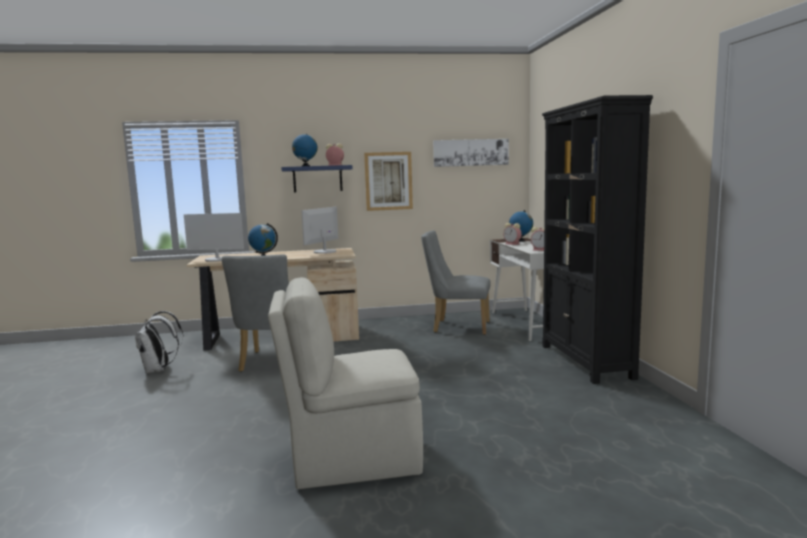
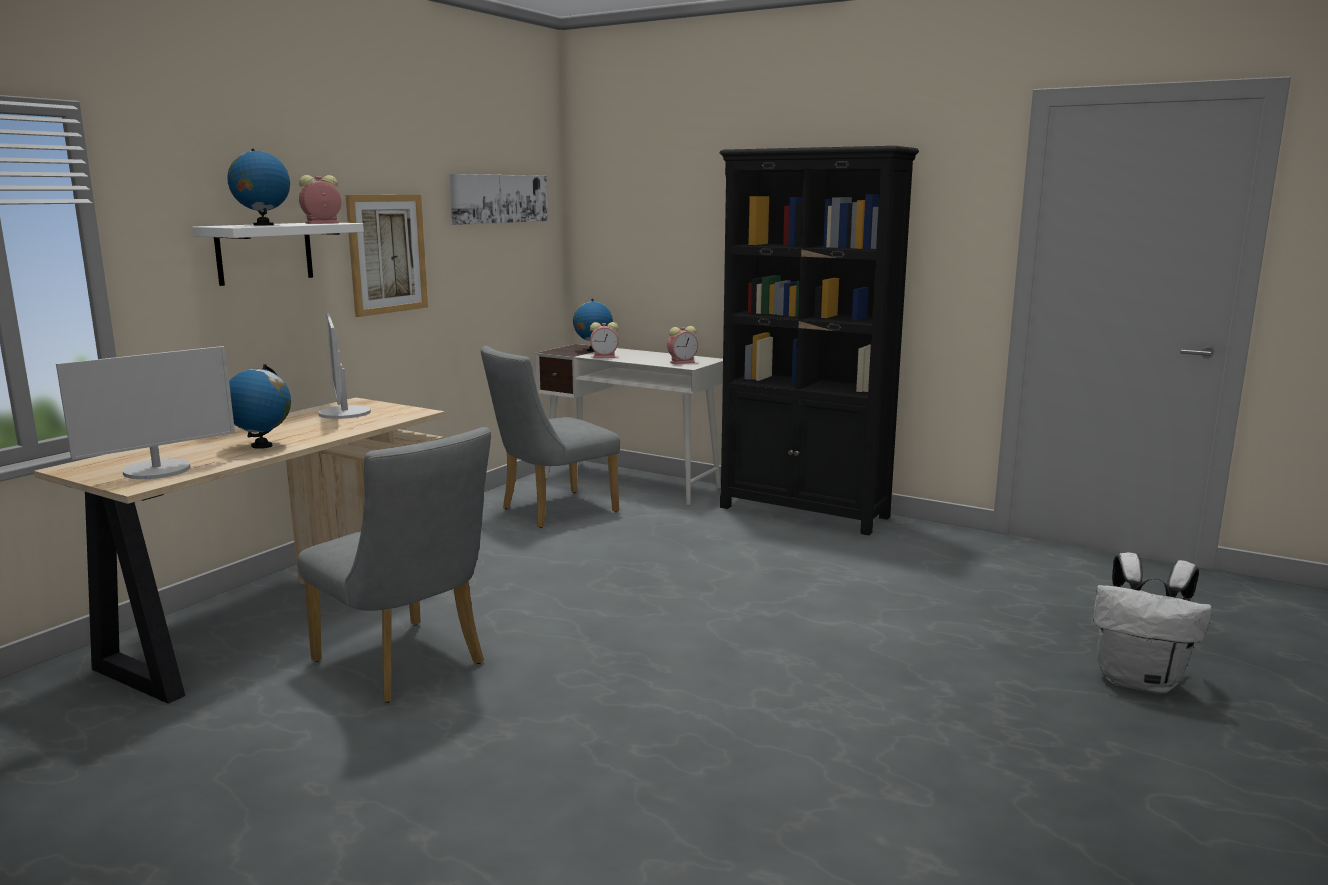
camera: 50 degrees left, 5 degrees up
(159, 370) = (176, 780): white backpack -> white backpack (1140, 681)
(317, 179) = (264, 253): blue shelf -> white shelf
(351, 458) = (884, 723): beige chair -> none

